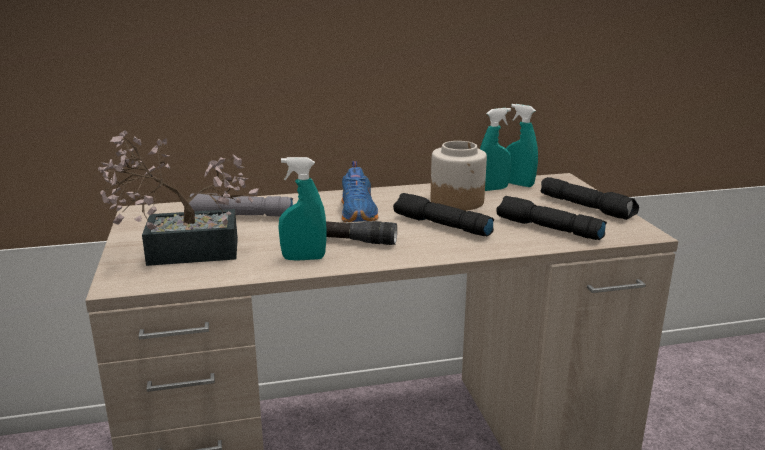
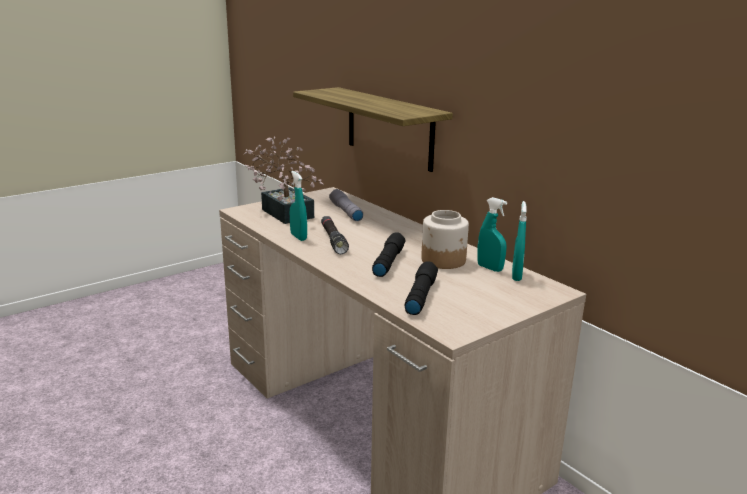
camera: 65 degrees right, 0 degrees up
(239, 80) = (389, 128): none -> shelf
(359, 213) = (384, 237): blue shoe -> none
(587, 207) = (491, 307): black flashlight -> none

